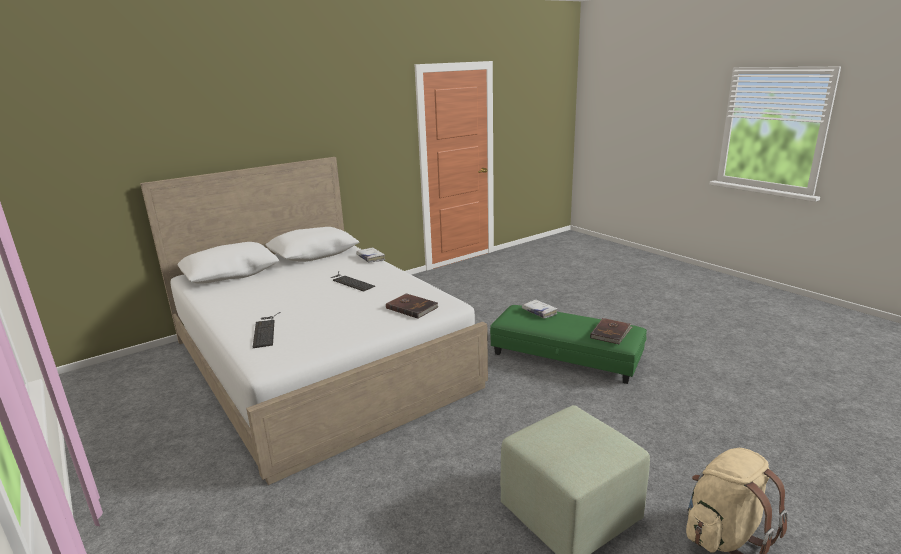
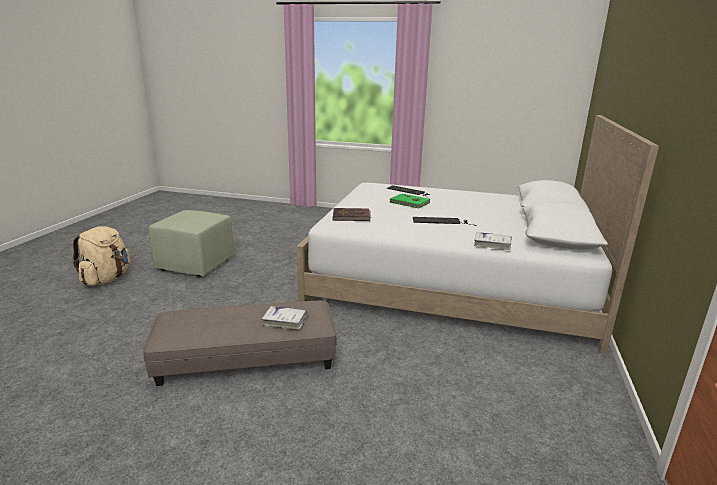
camera: 140 degrees right, 0 degrees up
(316, 311) = (409, 203): none -> green book
(565, 356) = (246, 358): green ottoman -> grey ottoman
(611, 333) = (187, 319): brown book -> none

